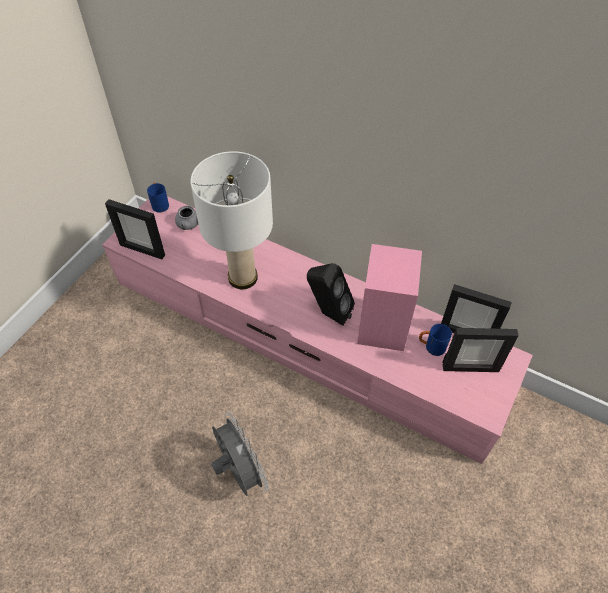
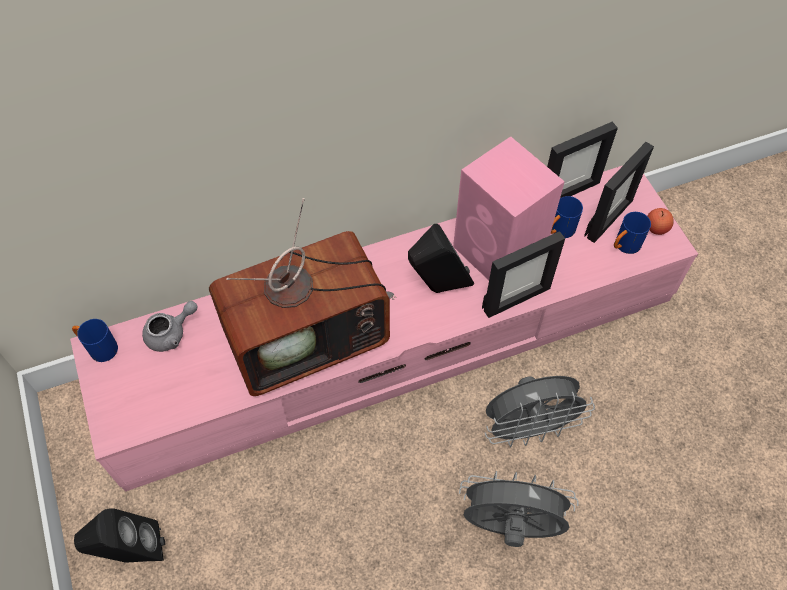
camera: 50 degrees left, 5 degrees up
(90, 310) = (133, 554): none -> black speaker
(143, 249) = (155, 415): picture frame -> picture frame (516, 298)
(243, 277) = (310, 335): white table lamp -> television
(311, 440) = (528, 429): none -> grey fan
(458, 389) = (624, 246): none -> blue mug
(493, 399) = (656, 228): none -> apple

